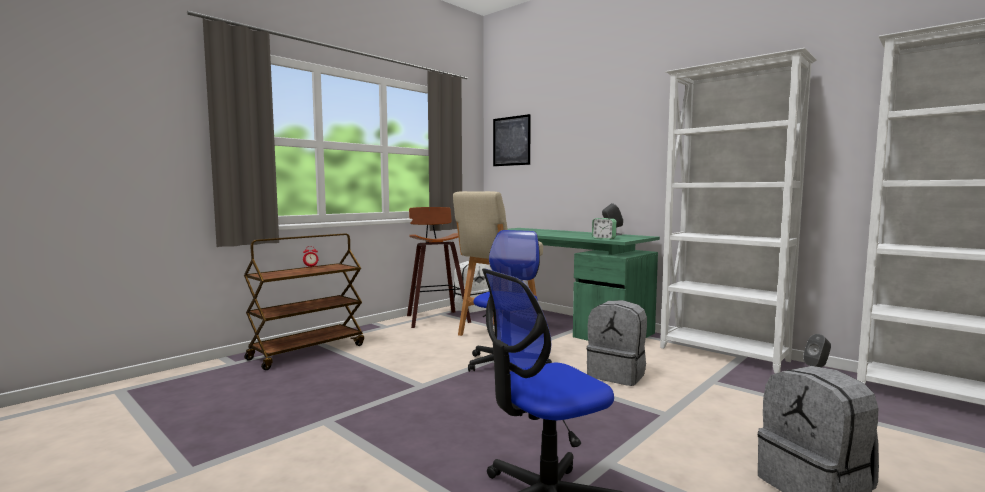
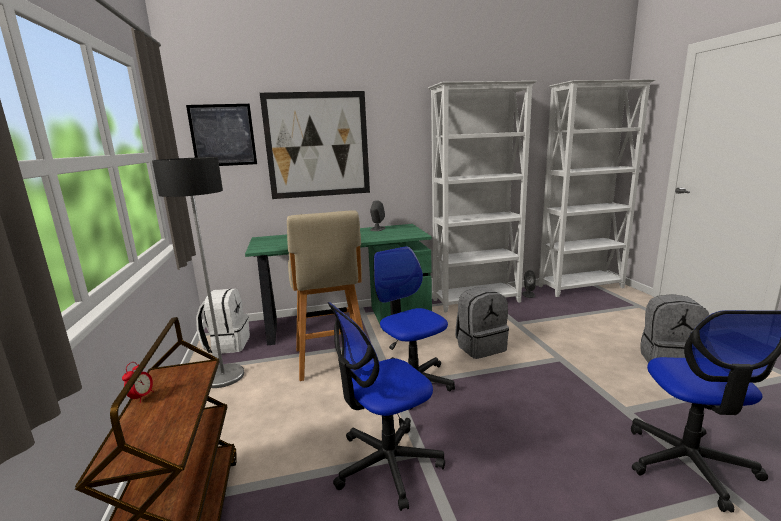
camera: 55 degrees left, 10 degrees up
(397, 379) = (387, 464): none -> office chair
(435, 318) = (223, 376): stool -> floor lamp
(575, 148) = (317, 145): none -> picture
(603, 238) = (401, 236): alarm clock -> none

